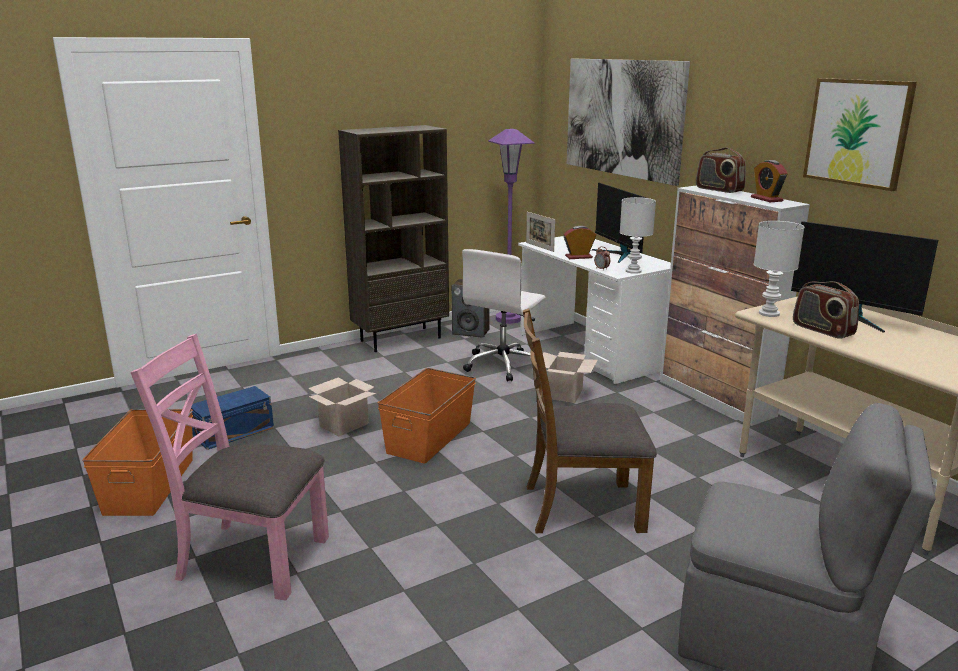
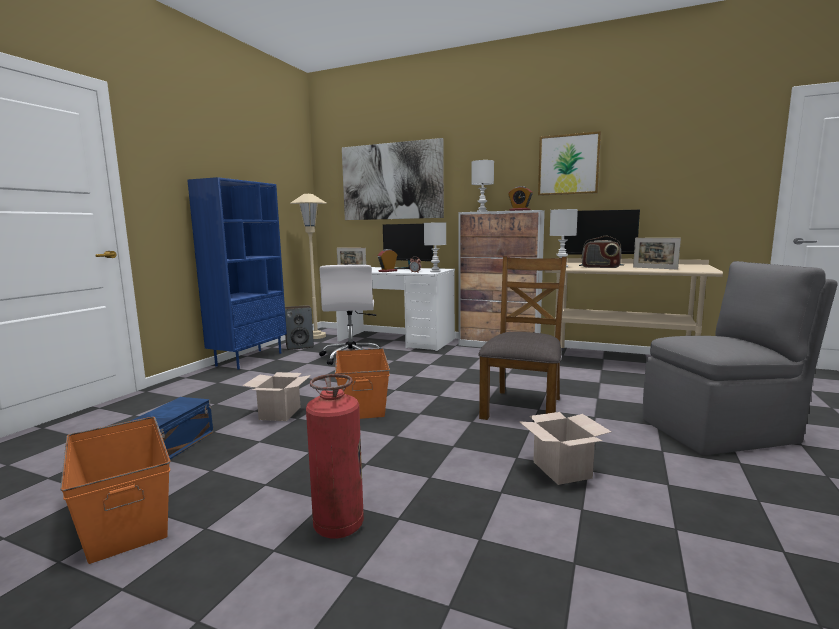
camera: 35 degrees left, 10 degrees down
(252, 558) = (338, 526): pink chair -> fire extinguisher
(401, 339) = (249, 359): brown bookcase -> blue bookcase
(508, 319) = (316, 336): purple floor lamp -> beige floor lamp
(565, 394) = (416, 361): cardboard box -> cardboard box (563, 470)
(581, 507) = (523, 407): brown chair -> brown chair turned 150 degrees clockwise
(718, 189) = (482, 211): radio -> white table lamp
(899, 356) = (654, 268): none -> picture frame

